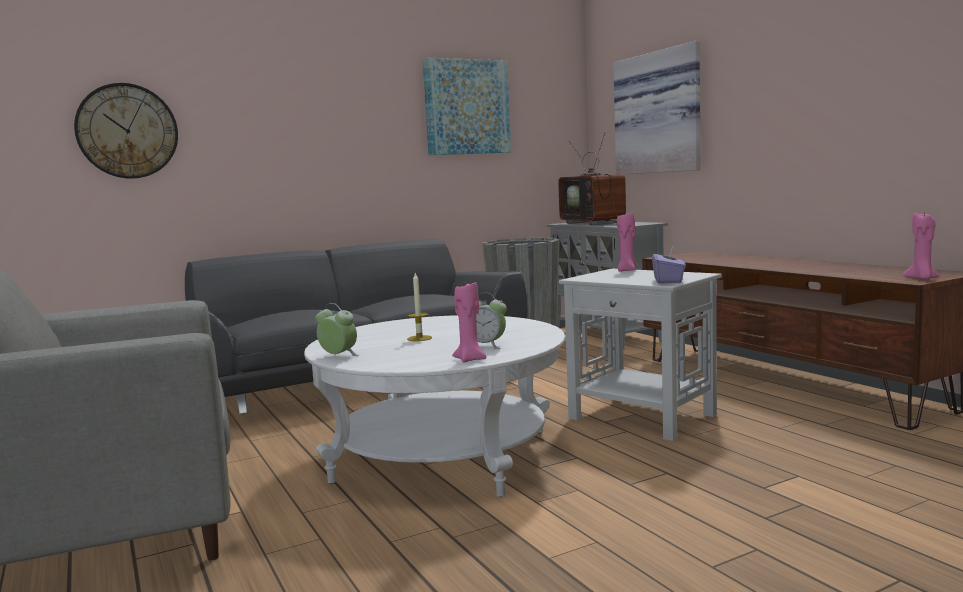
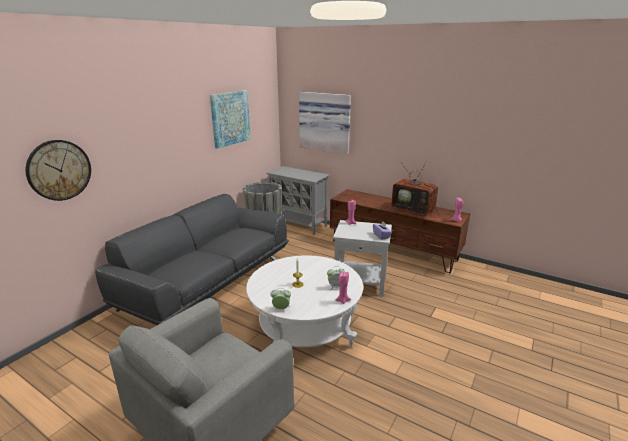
camera: 30 degrees left, 15 degrees up
(595, 223) = (293, 173): television -> television (414, 209)

